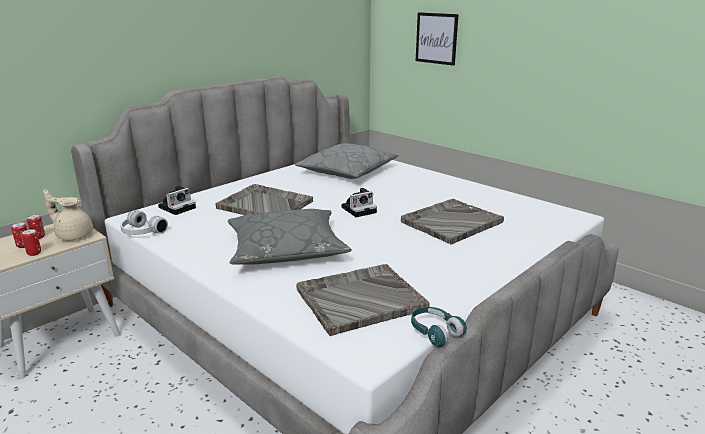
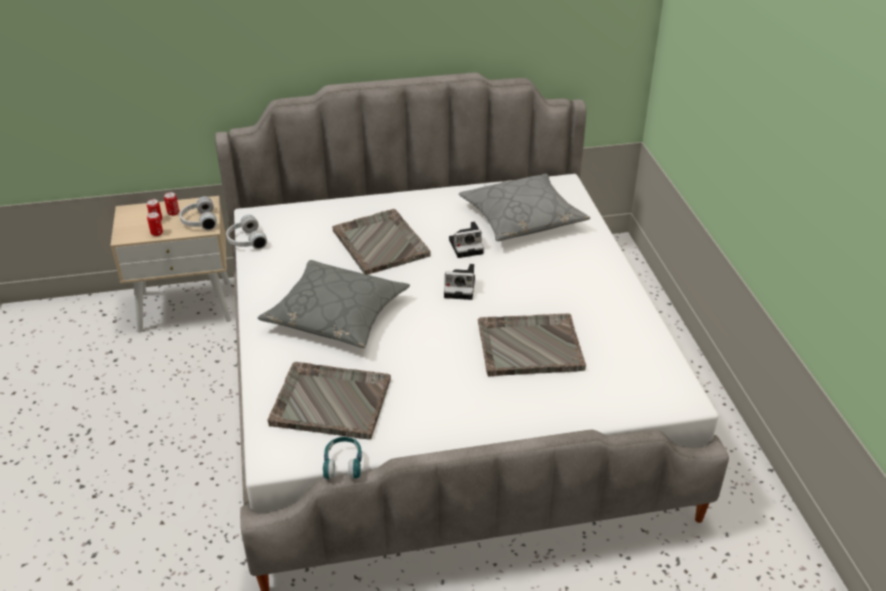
camera: 35 degrees right, 15 degrees up
(74, 235) = (198, 221): beige teapot -> white headphones
(178, 207) = (303, 216): camera -> camera (467, 246)
(436, 38) = (707, 65): picture -> none

